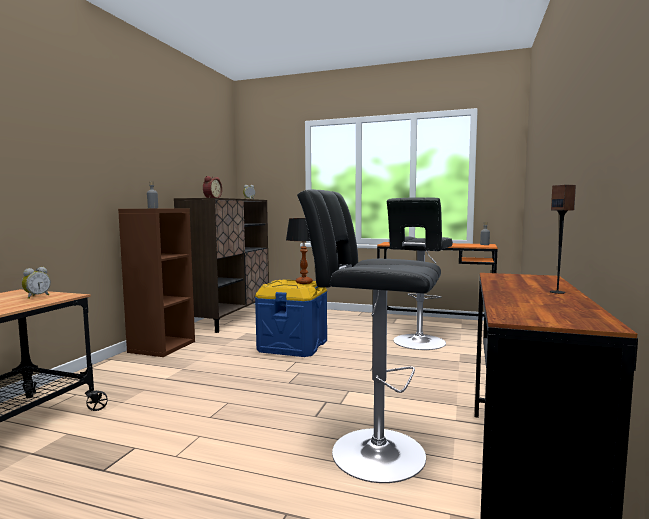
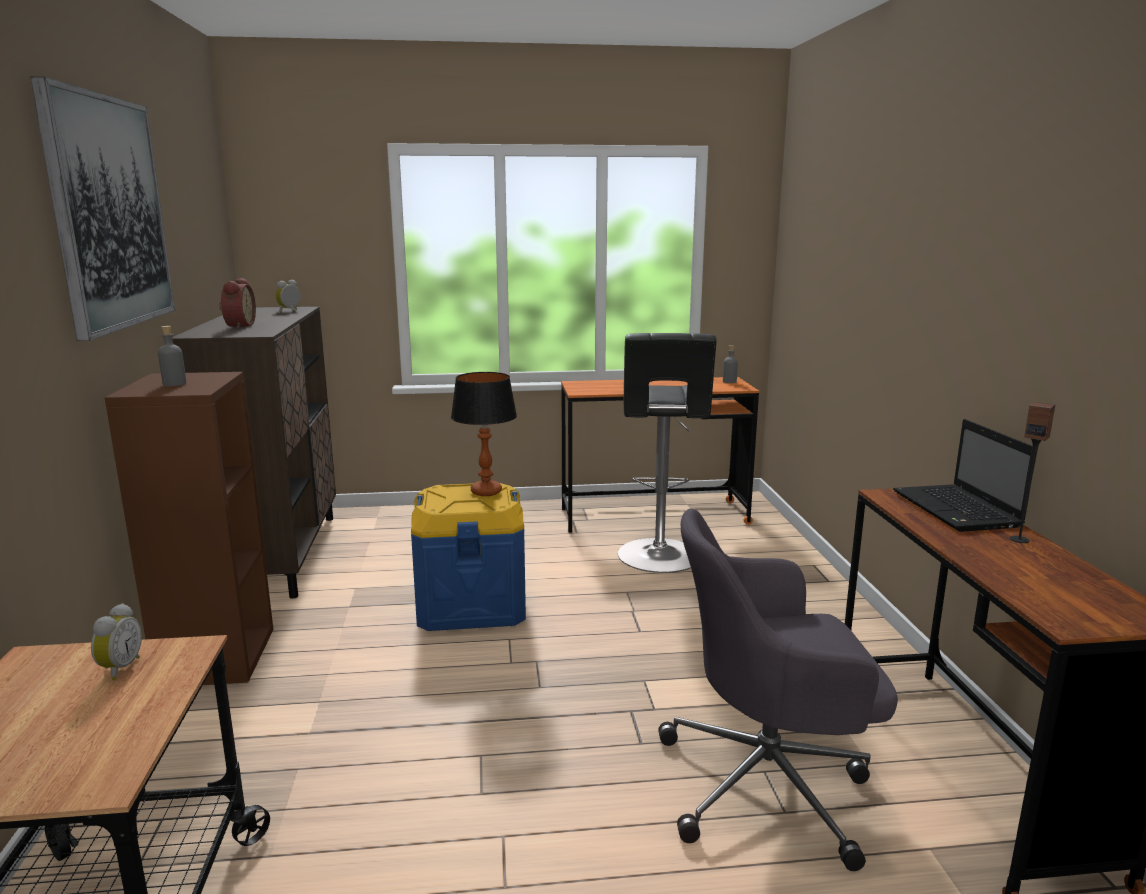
camera: 25 degrees left, 10 degrees up
(143, 136) = (109, 213): none -> picture
(371, 452) = (769, 784): black stool -> grey office chair
(535, 281) = (958, 510): none -> laptop

